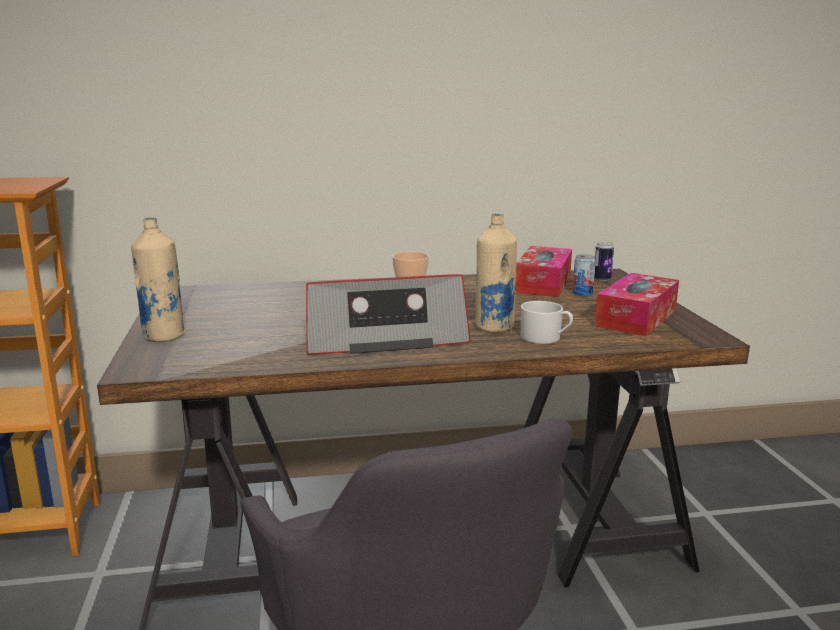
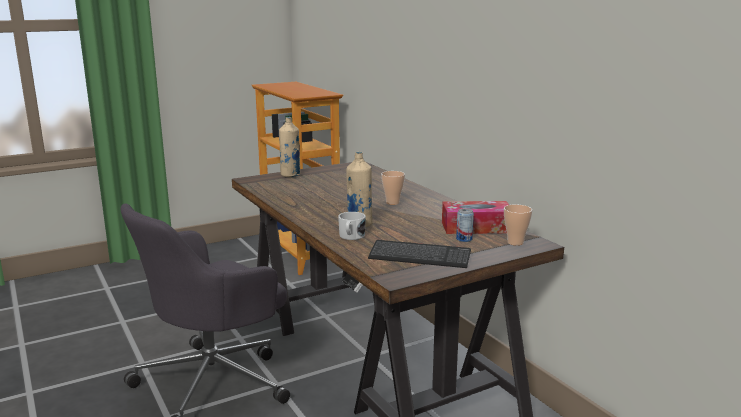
camera: 70 degrees right, 0 degrees up
(384, 337) = (321, 206): radio -> none
(601, 279) = (515, 242): can -> cup
(636, 318) = (419, 256): tissue box -> keyboard

